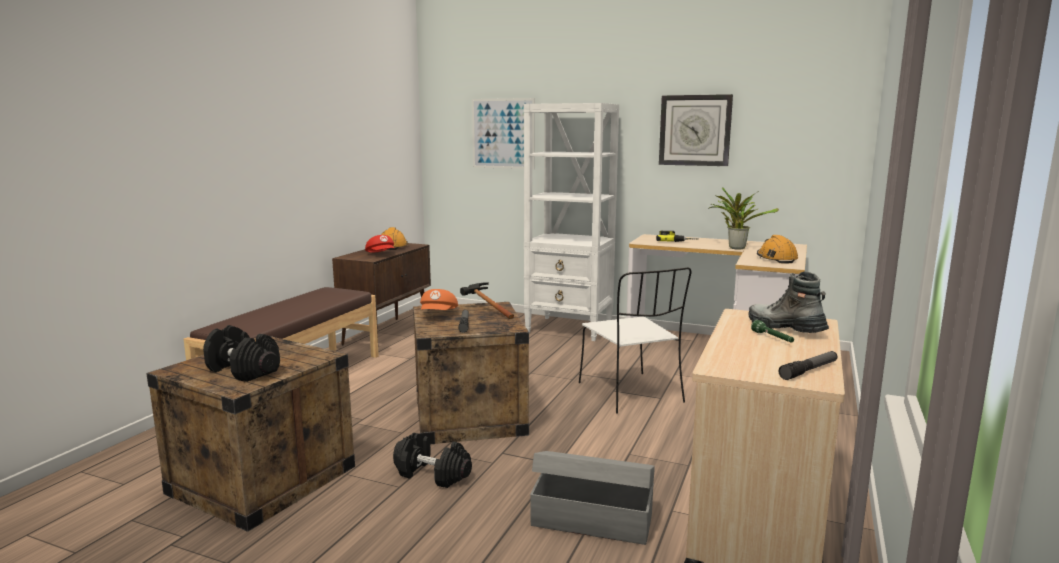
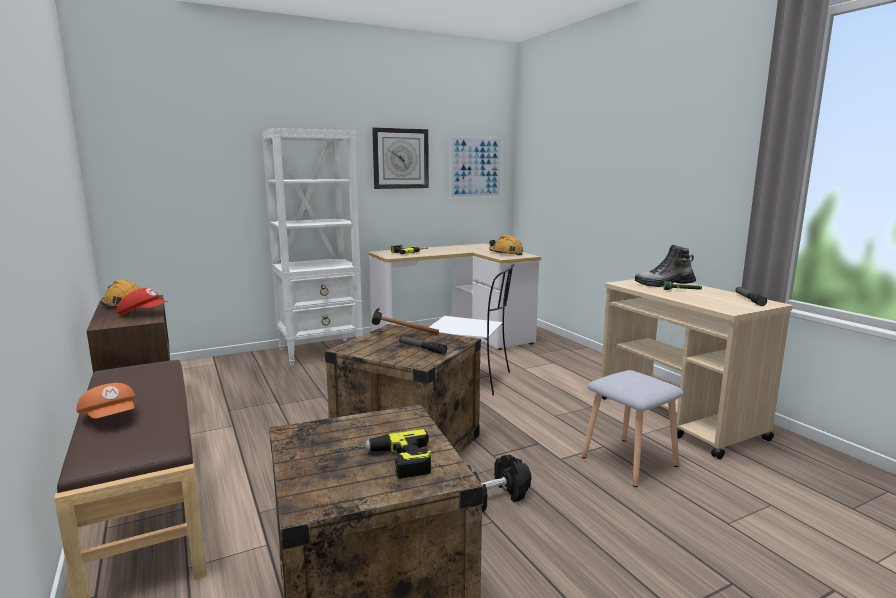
camera: 50 degrees left, 0 degrees up
(242, 370) = (387, 463): black dumbbell -> power drill
(439, 314) = (374, 349): orange cap -> orange cap (111, 418)
(503, 133) = (207, 161): picture -> picture (475, 167)
(591, 519) = (629, 462): grey storage box -> grey stool
(735, 247) = (460, 251): potted plant -> none

